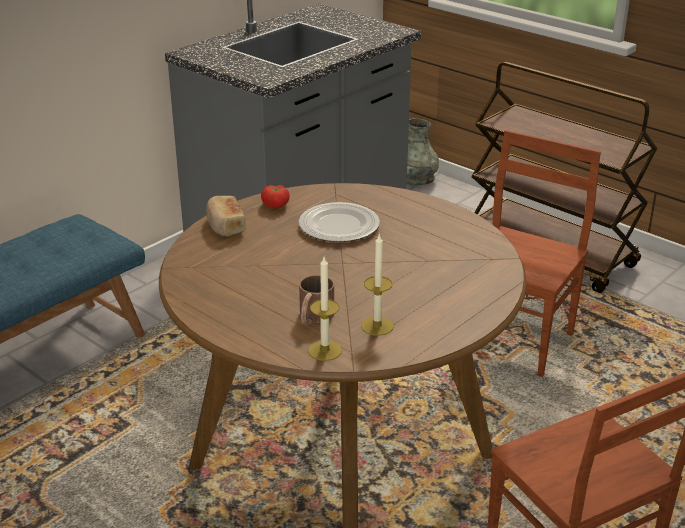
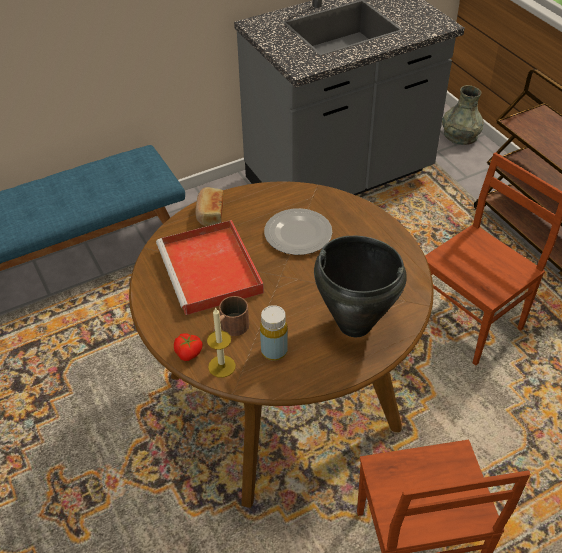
camera: 20 degrees right, 15 degrees up
(259, 273) = (211, 271): none -> red tray
(276, 205) = (260, 199): tomato -> tomato (189, 352)
(377, 326) = (274, 351): candle -> yellow bottle
(451, 287) = (354, 324): none -> black cooking pot

